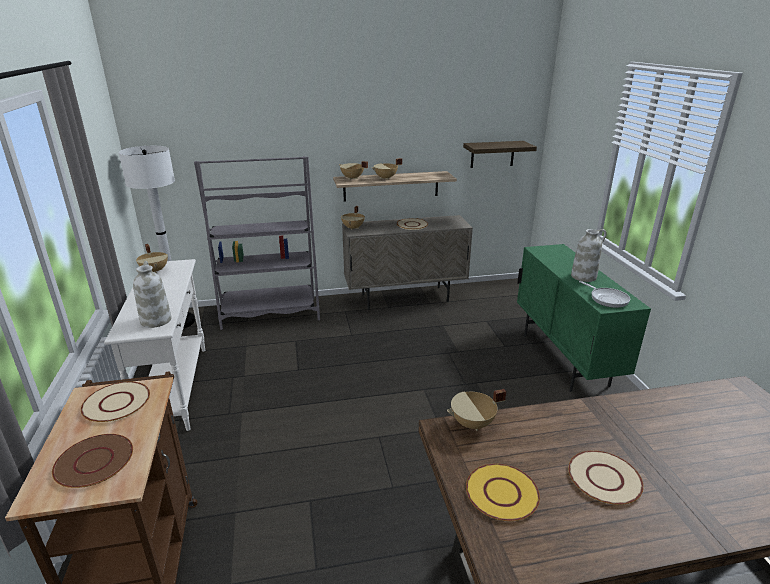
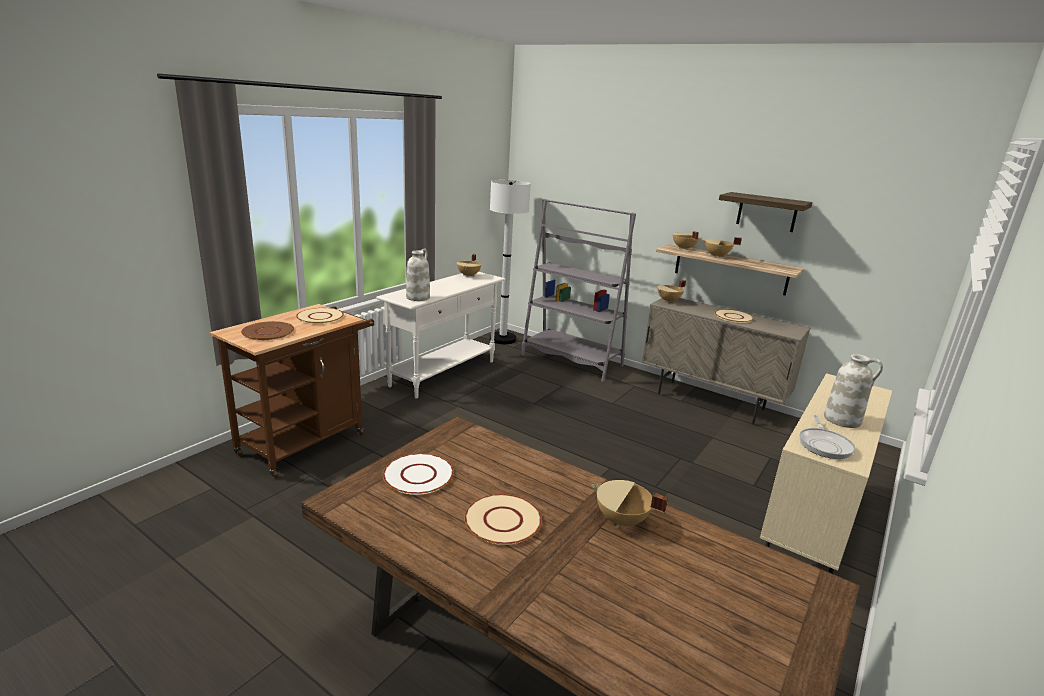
camera: 45 degrees right, 5 degrees down
(473, 424) = (485, 438): beige cooking pot -> beige cooking pot (621, 521)
(492, 154) = (875, 261): shelf -> shelf (767, 212)
(501, 493) = (418, 475): yellow plate -> white plate
(564, 359) = (809, 533): green cabinet -> beige cabinet

